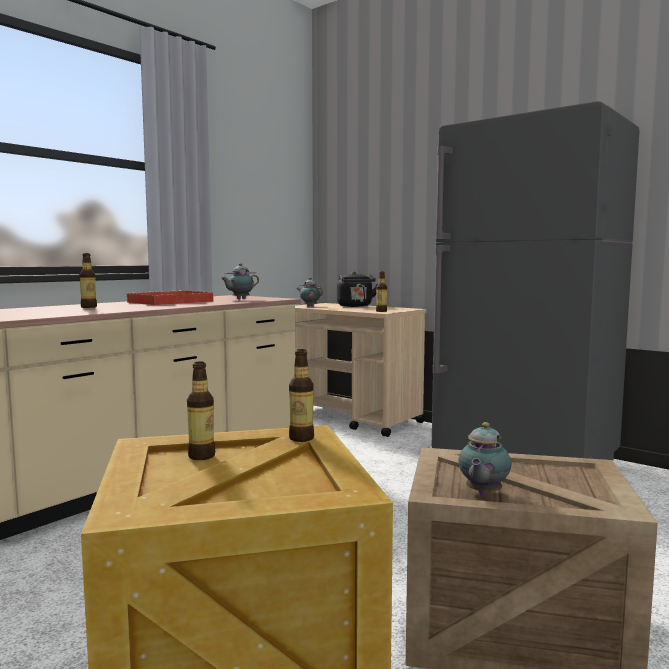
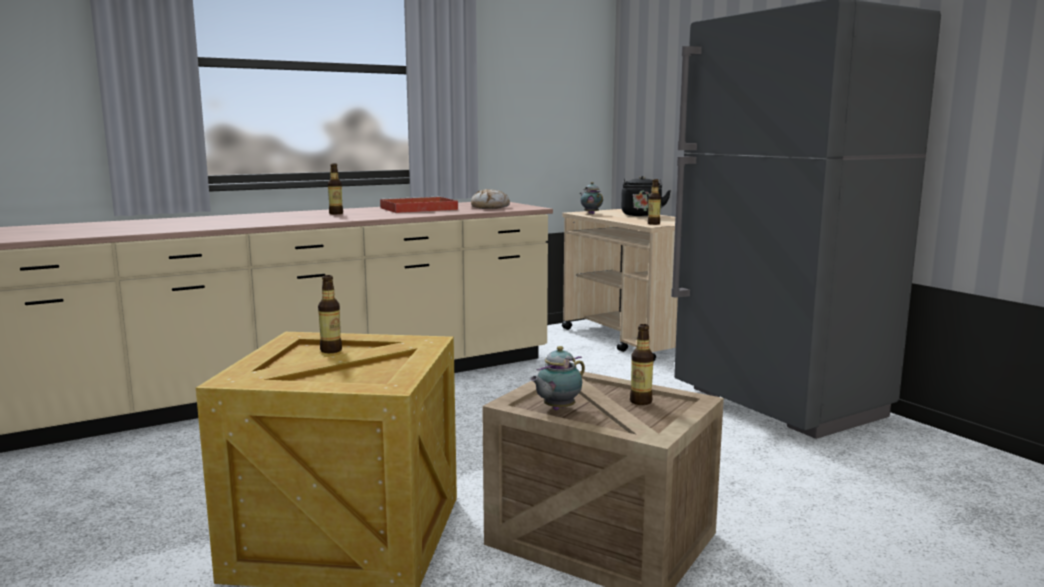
camera: 20 degrees right, 5 degrees up
(239, 299) = (490, 207): teapot -> bread
(301, 438) = (415, 345): bottle -> bottle (641, 401)

